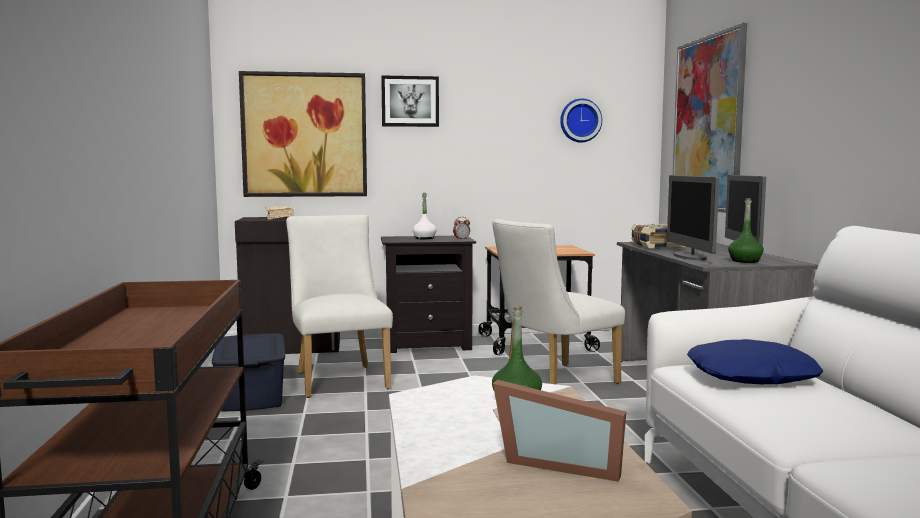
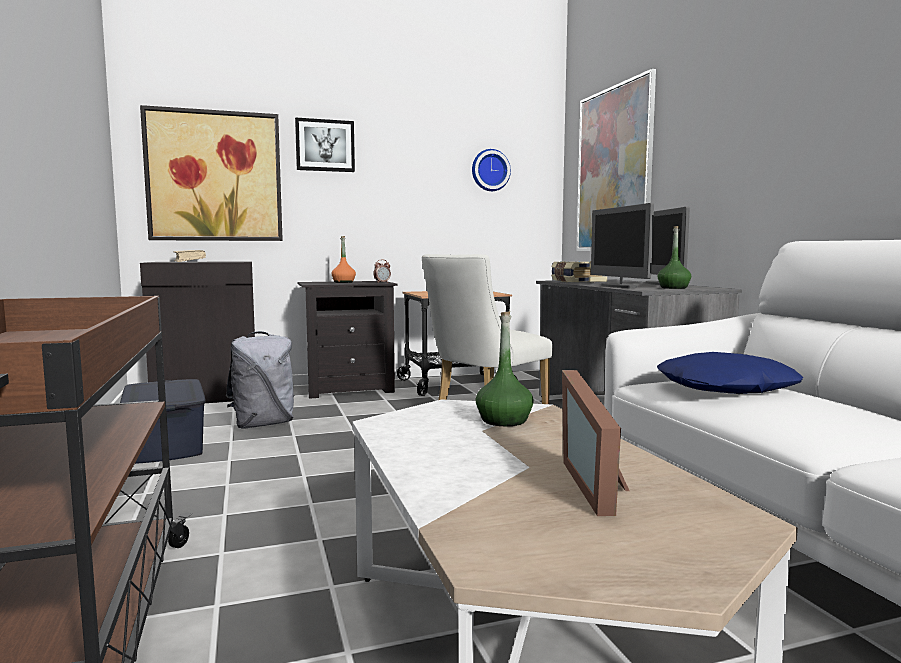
camera: 10 degrees left, 0 degrees up
(339, 378) = (263, 424): white chair -> grey backpack
(424, 238) = (343, 282): white bottle -> orange bottle
(559, 463) = (599, 483): picture frame -> picture frame turned 75 degrees clockwise

